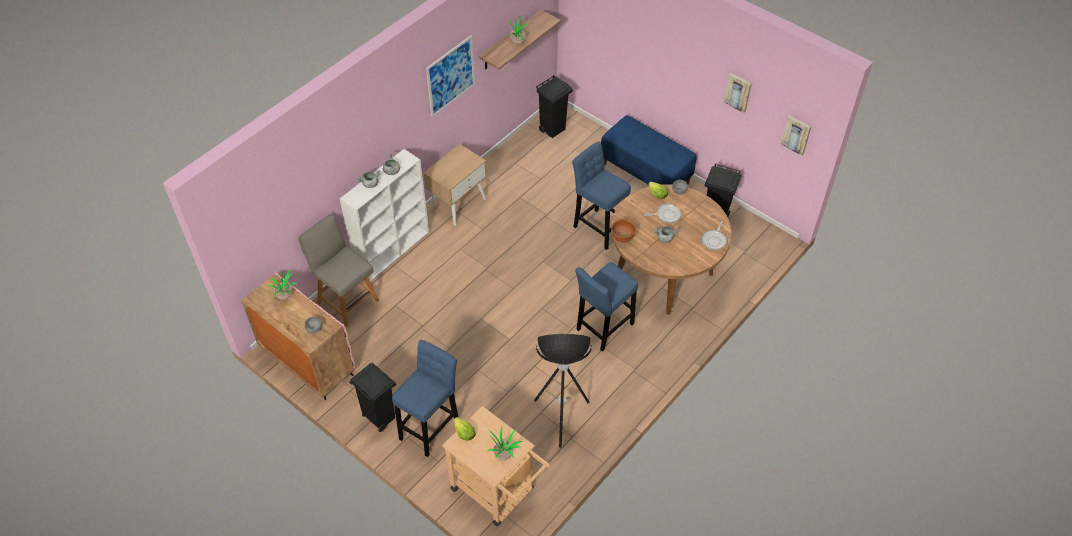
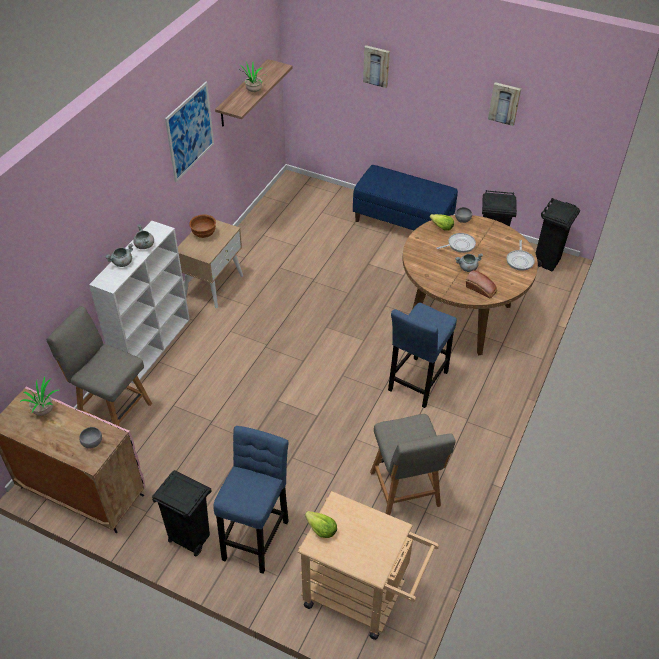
camera: 15 degrees left, 5 degrees down
(504, 454) = (379, 544): potted plant -> none
(553, 129) = (292, 197): black trash can -> black trash can (547, 262)
(561, 418) = (405, 491): floor lamp -> grey chair
(598, 227) = (373, 282): blue stool -> none
(622, 237) = (422, 275): brown bowl -> brown bowl (203, 234)
(669, 261) = (481, 289): none -> bread
(796, 134) = (577, 135): picture -> picture (376, 66)

